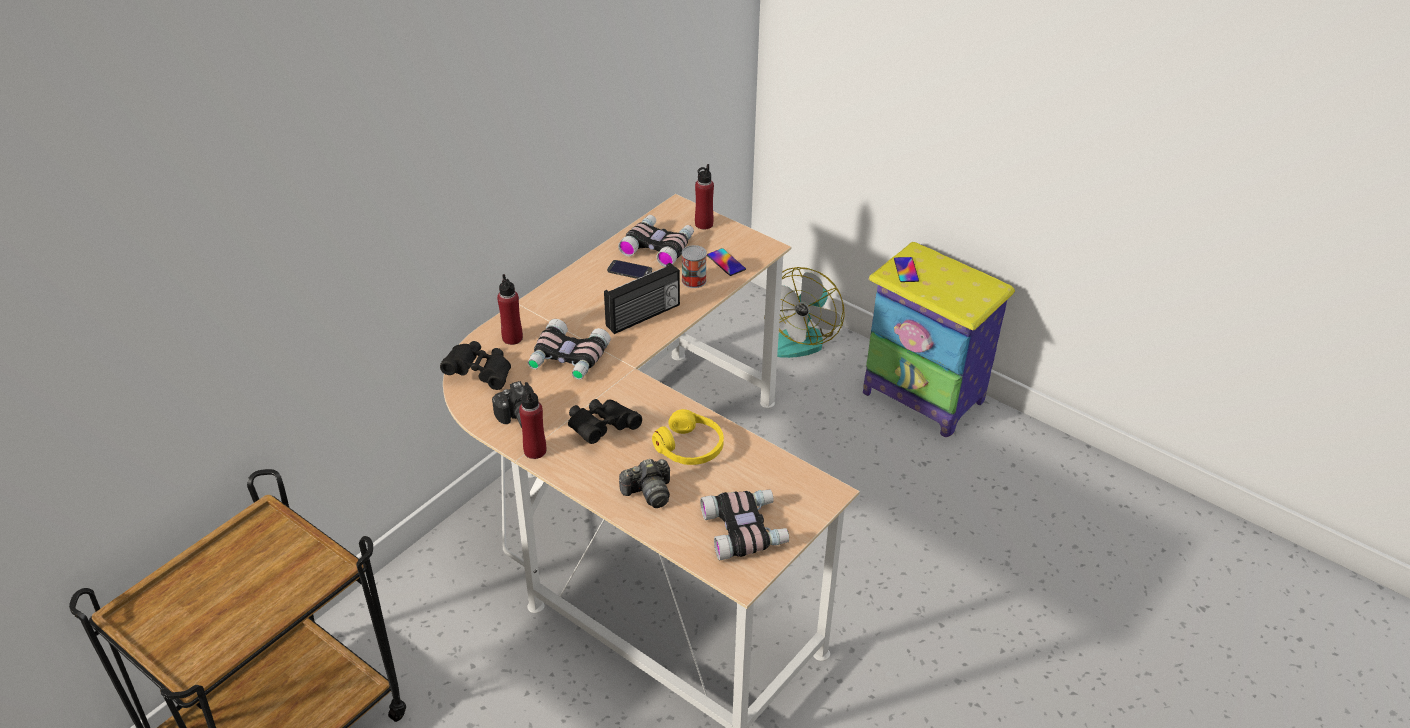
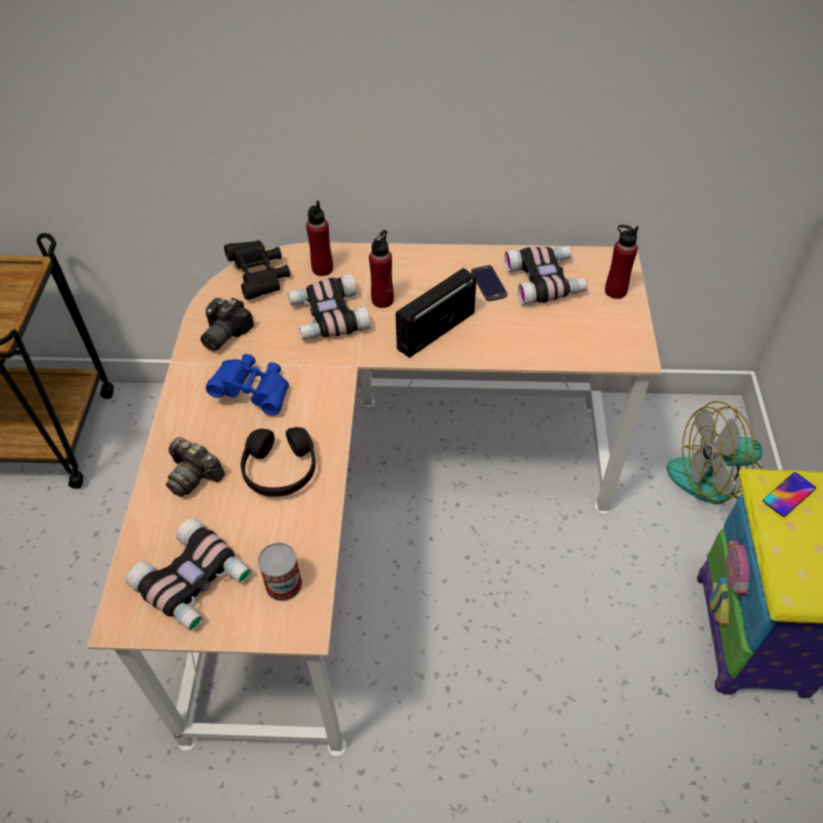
camera: 55 degrees right, 10 degrees up
(535, 451) = (191, 367): red bottle -> red bottle (382, 300)
(601, 429) = (254, 392): black binoculars -> blue binoculars
(644, 316) = (434, 330): radio -> radio turned 120 degrees clockwise
(690, 447) = (280, 469): yellow headphones -> black headphones
(694, 280) = (523, 333): can -> can (283, 584)
(726, 262) = (577, 339): phone -> none

